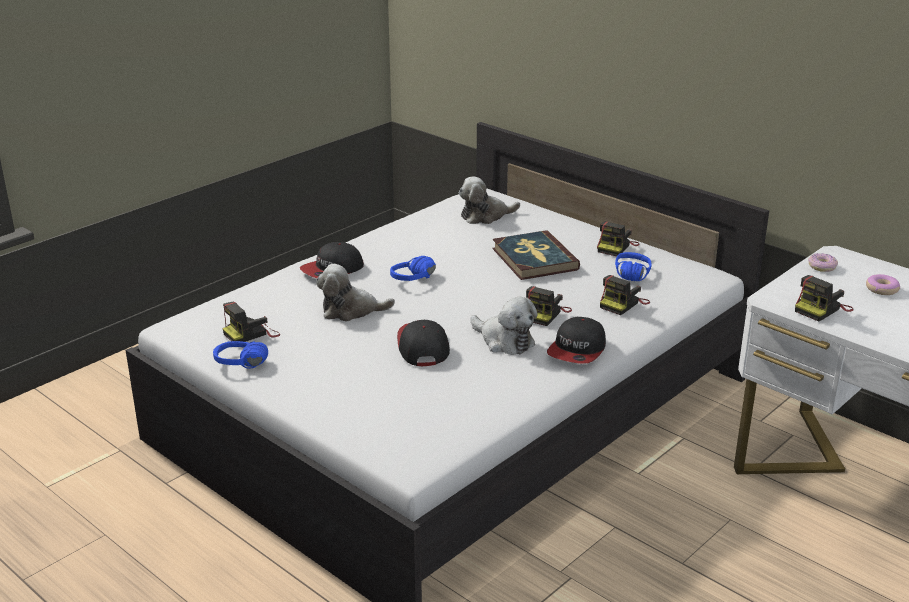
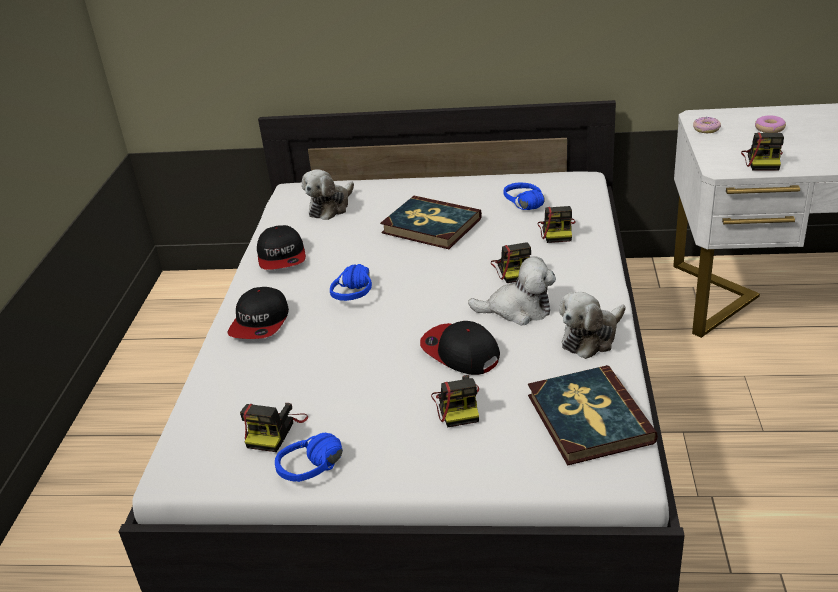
camera: 35 degrees left, 5 degrees up
(351, 310) = (339, 353): plush toy -> plush toy (591, 337)
(437, 425) = (588, 419): none -> book
(577, 350) = (587, 287): cap -> cap (282, 256)
(616, 247) = (478, 187): camera -> camera (458, 406)

